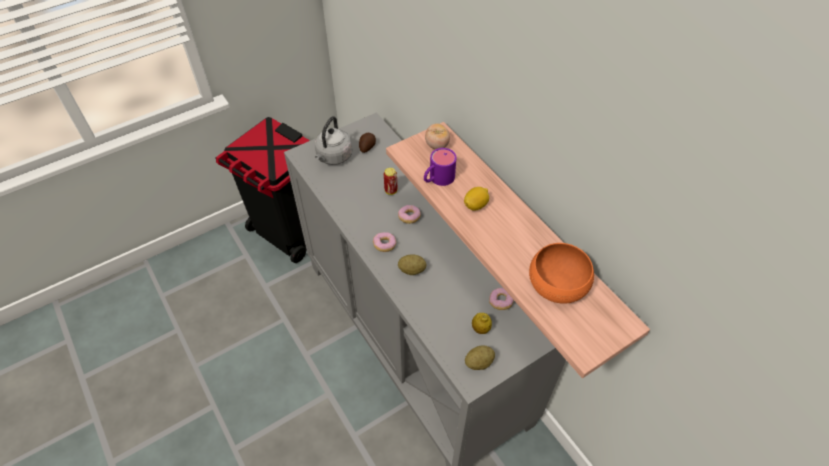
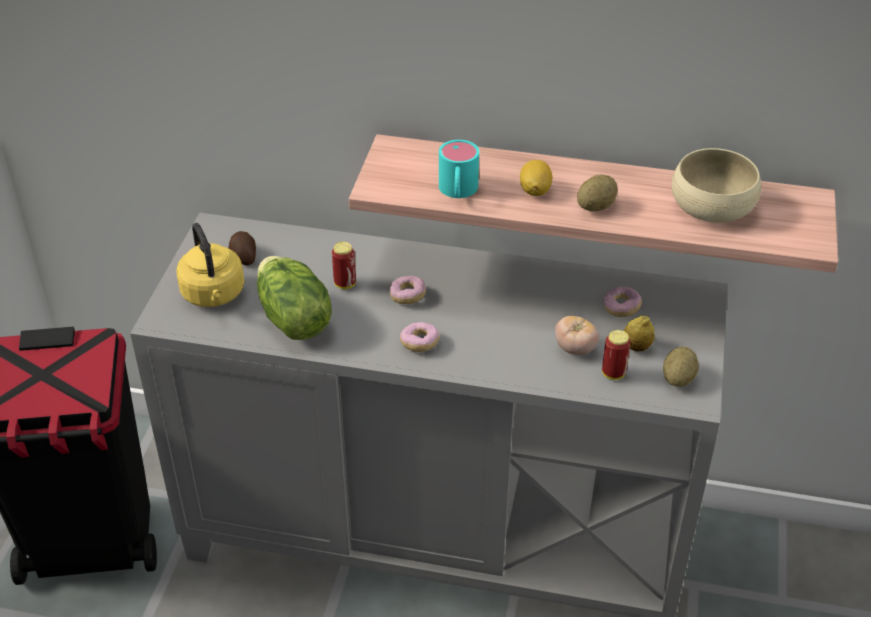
camera: 45 degrees left, 10 degrees down
(333, 157) = (214, 295): grey kettle -> yellow kettle
(348, 192) = (292, 319): none -> lettuce
(412, 270) = (487, 346): potato -> potato (595, 206)
(437, 145) = (406, 160): tomato -> tomato (575, 348)
(437, 179) = (457, 192): purple mug -> turquoise mug
(450, 333) = (613, 373): none -> can
(558, 283) = (712, 206): orange bowl -> beige bowl

